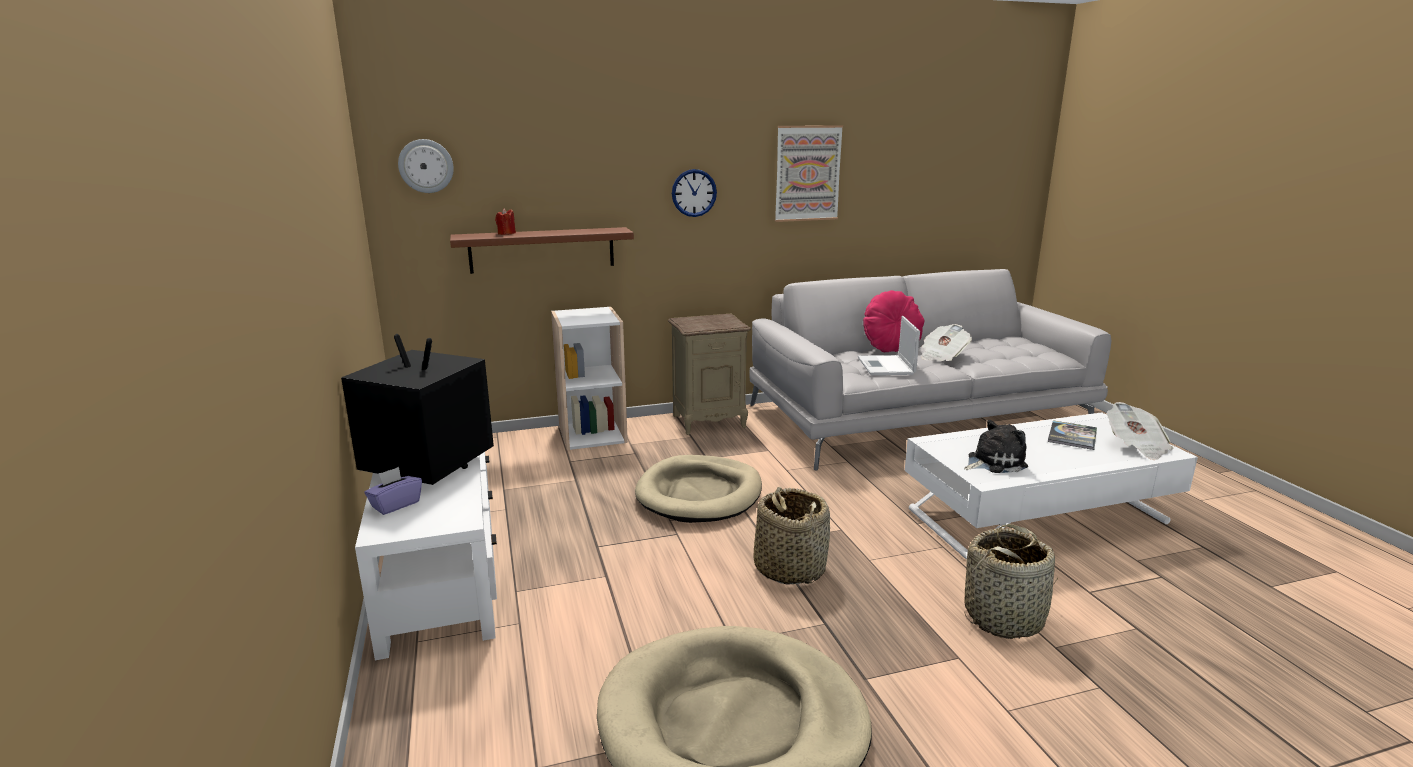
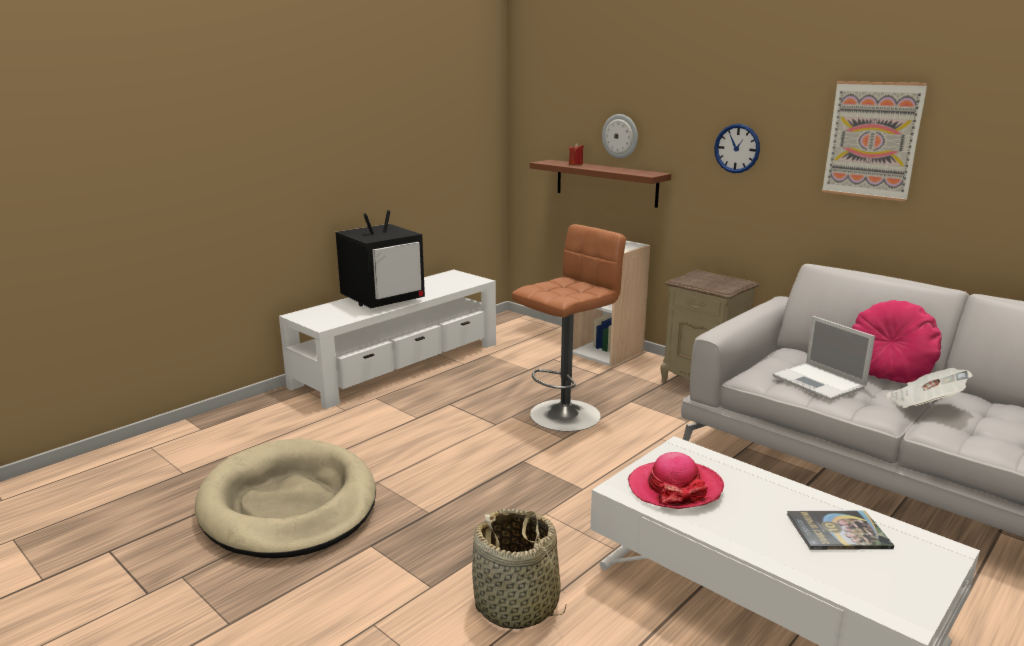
camera: 60 degrees right, 0 degrees up
(395, 505) = (329, 308): purple tissue box -> none
(426, 166) = (541, 105): wall clock -> wall clock (620, 136)
(427, 464) = (383, 299): television -> television turned 60 degrees clockwise
(700, 494) = (566, 415): beige dog bed -> brown stool
(789, 568) = (494, 479): basket -> none
(886, 366) = (820, 382): laptop -> laptop turned 90 degrees counterclockwise
(993, 462) = (675, 487): plush toy -> hat
(1136, 446) = (879, 585): newspaper -> none

